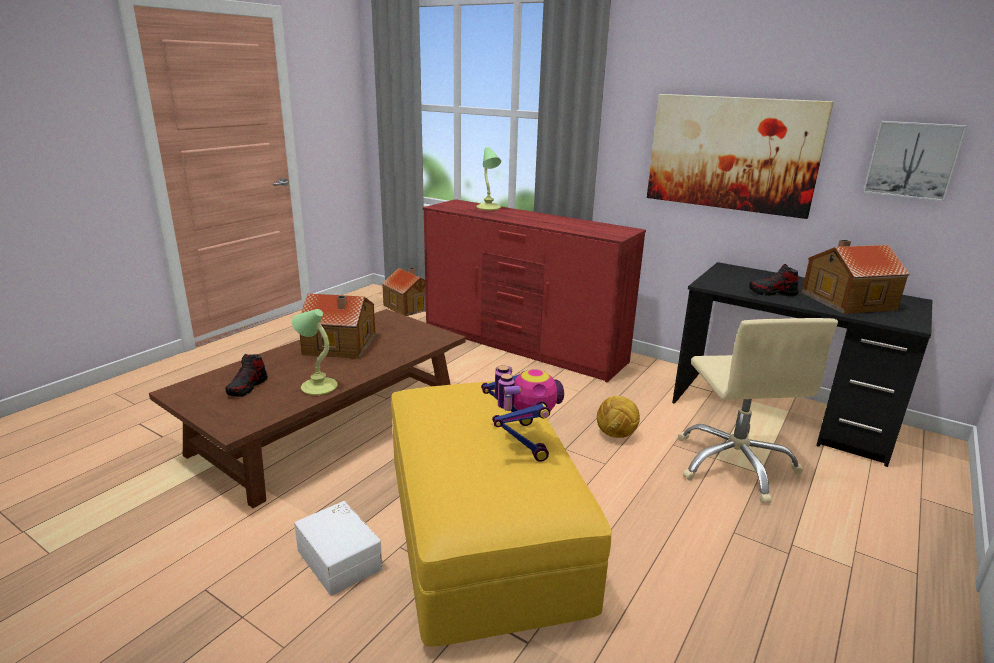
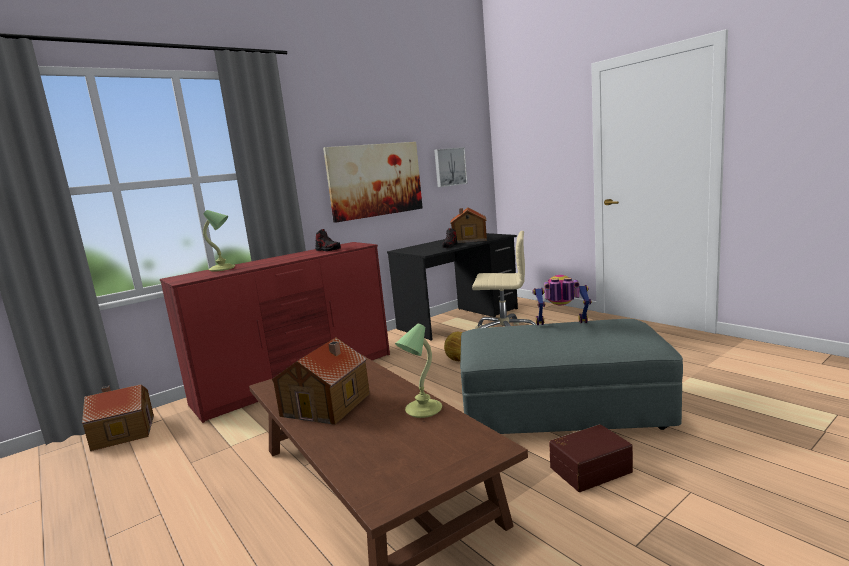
camera: 70 degrees left, 10 degrees down
(247, 387) = (400, 450): shoe -> shoe (328, 250)
(341, 558) = (589, 468): white storage box -> brown storage box
(481, 533) = (561, 410): yellow ottoman -> grey ottoman

